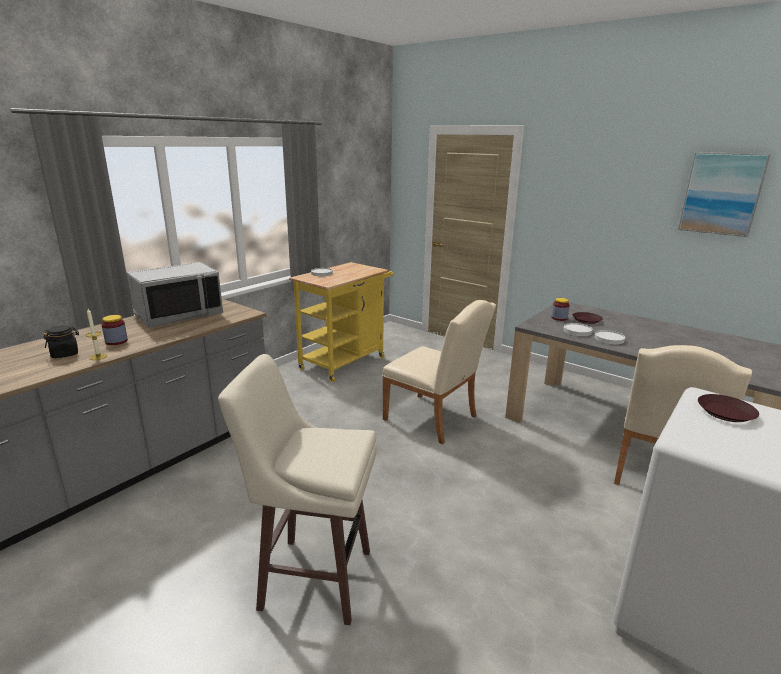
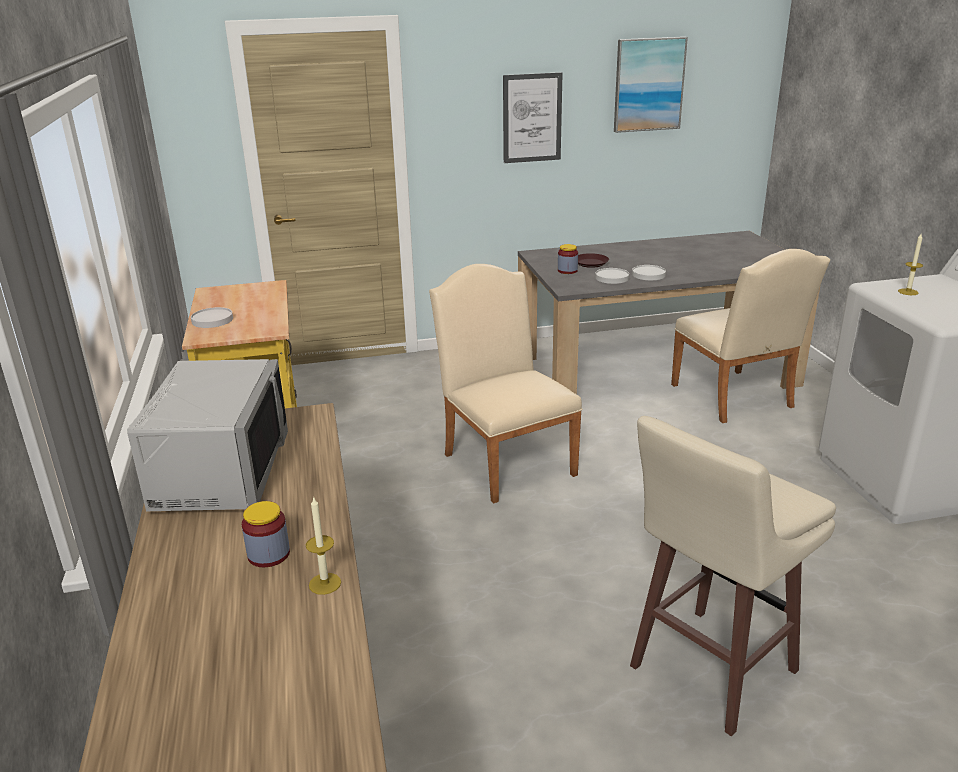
camera: 50 degrees left, 5 degrees up
(65, 354) = (258, 619): black jar -> none
(435, 420) = (505, 460): beige chair -> beige chair turned 105 degrees counterclockwise
(607, 207) = (532, 118): none -> picture
(726, 412) = (908, 292): brown plate -> candle

